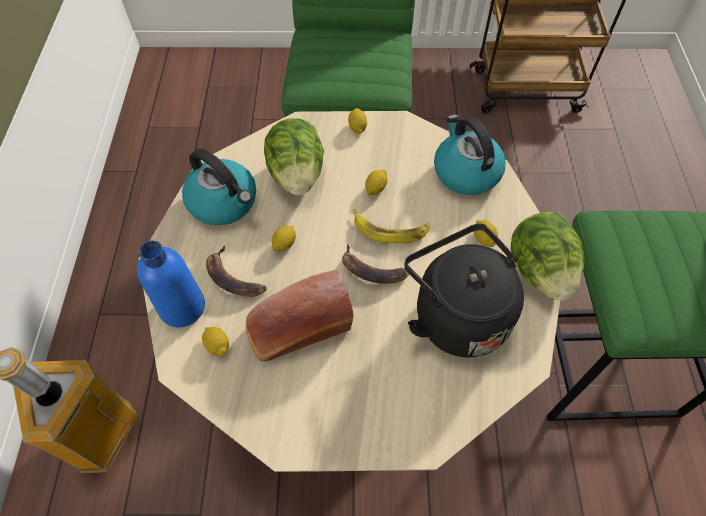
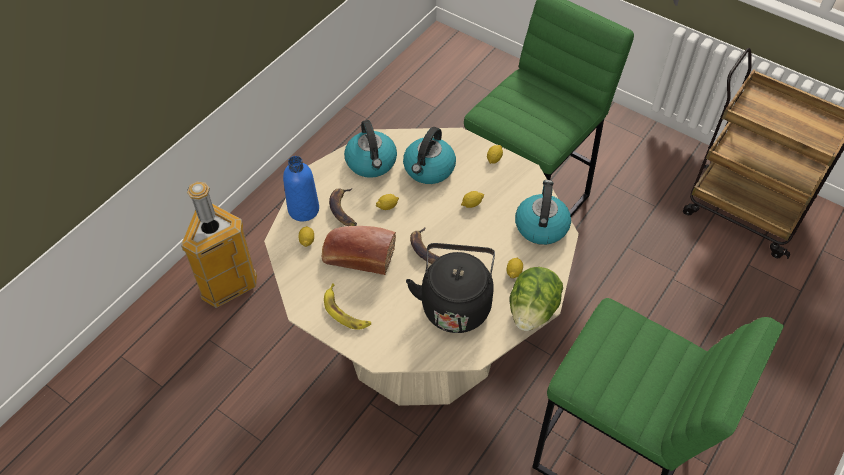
camera: 35 degrees right, 5 degrees down
(297, 175) = (429, 169): lettuce -> kettle
(390, 230) = (458, 234): banana -> banana (346, 312)

